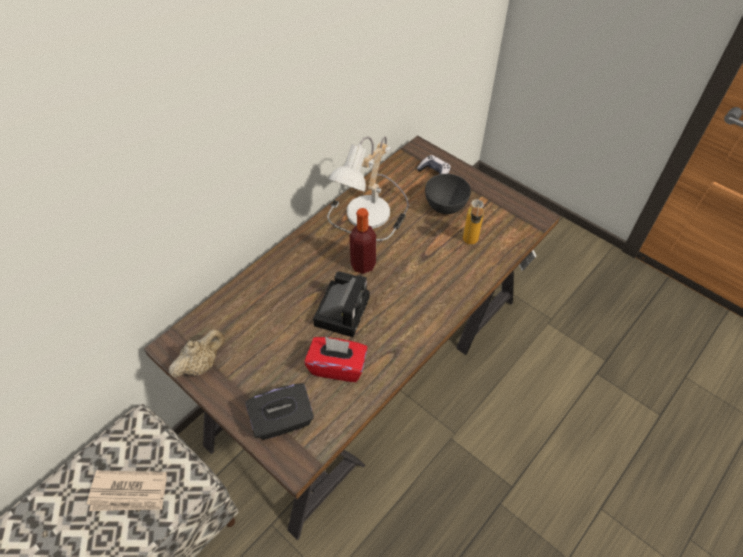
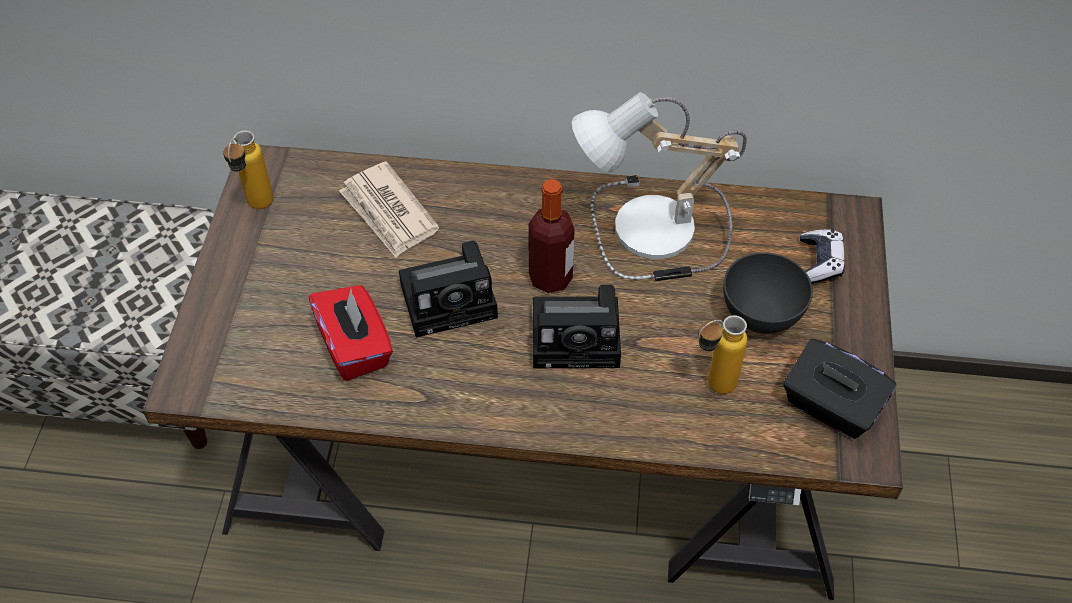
camera: 55 degrees right, 0 degrees up
(129, 492) = (100, 278): newspaper -> newspaper (388, 213)
(201, 364) = (257, 209): beige teapot -> bottle
(283, 421) = (234, 337): black tissue box -> black tissue box (830, 407)
(407, 273) = (580, 338): none -> camera

